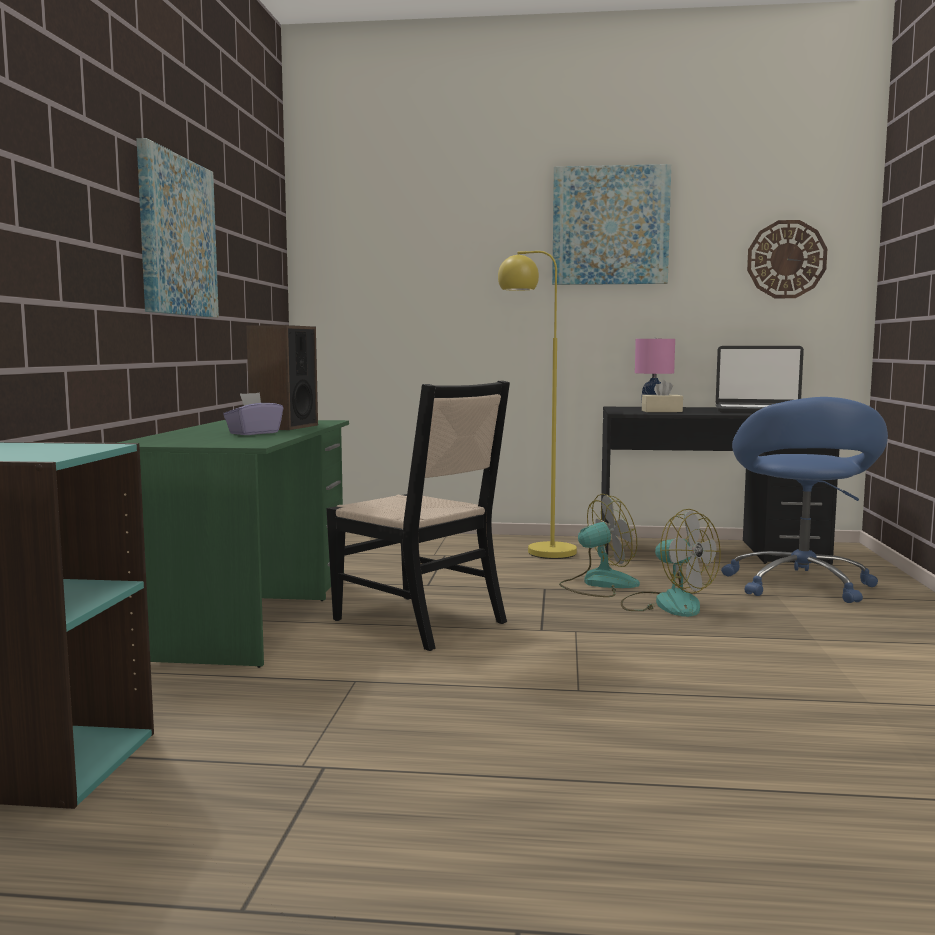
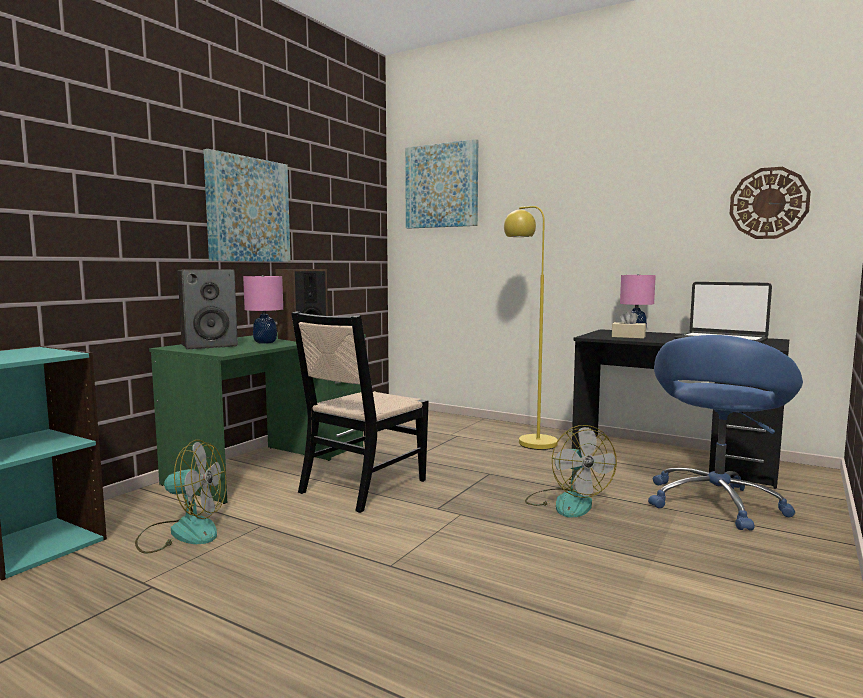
camera: 25 degrees right, 0 degrees up
(186, 439) = (209, 345): none -> speaker
(253, 433) = (264, 343): purple tissue box -> pink table lamp
(418, 622) = (363, 487): chair -> chair turned 60 degrees clockwise
(598, 584) = (536, 476): fan -> fan (182, 532)
(610, 226) = (609, 182): picture -> picture (442, 186)

